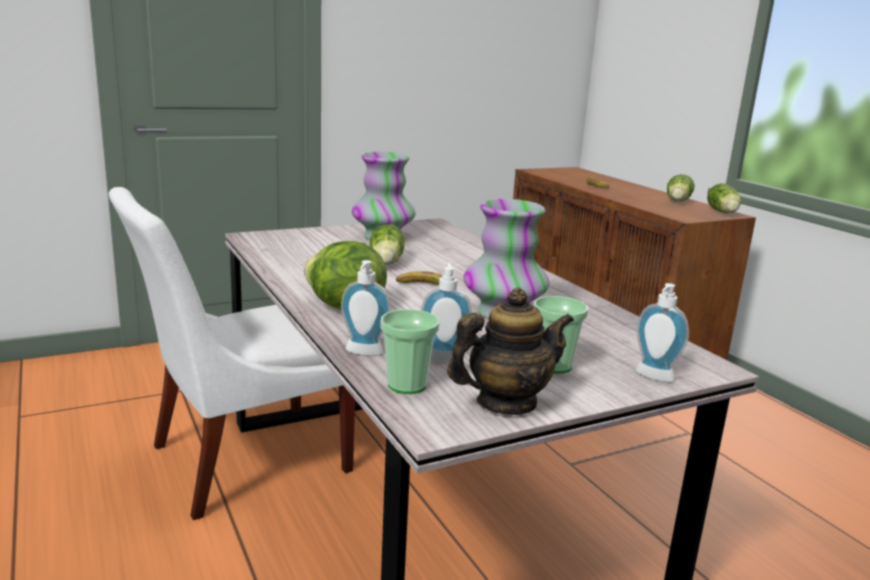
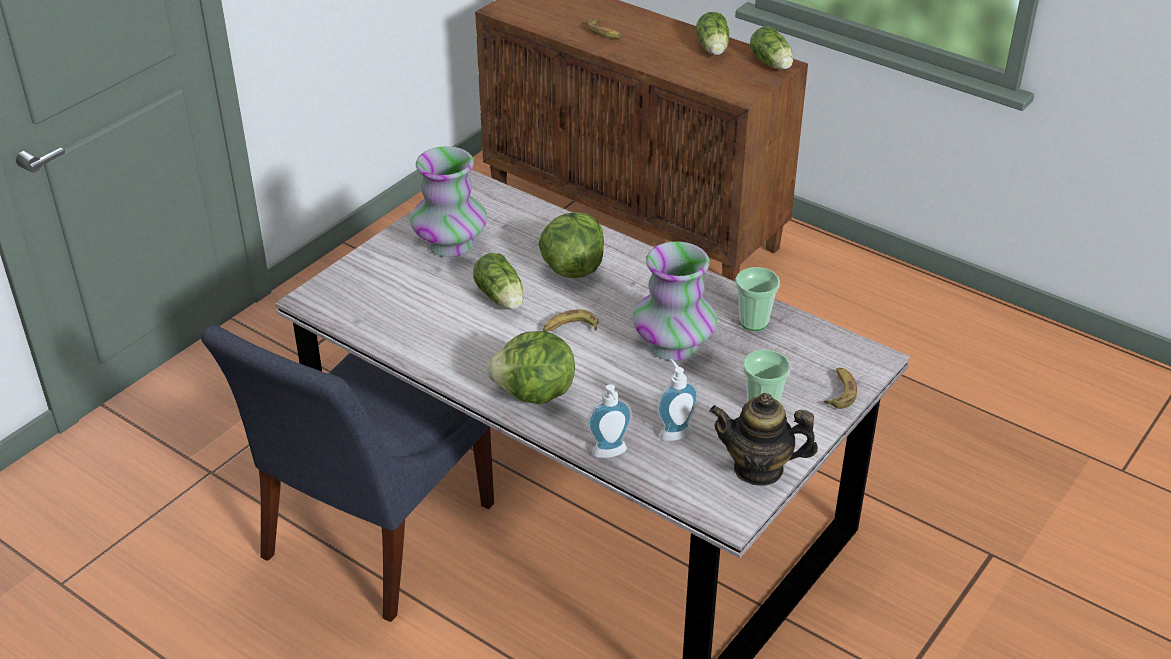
camera: 25 degrees left, 20 degrees up
(241, 460) = (371, 537): white chair -> blue chair
(407, 385) = (676, 479): cup -> cup (753, 322)
(462, 263) = (572, 268): none -> lettuce
(506, 403) = (759, 469): teapot -> teapot turned 120 degrees counterclockwise
(653, 377) = (839, 391): soap dispenser -> banana

